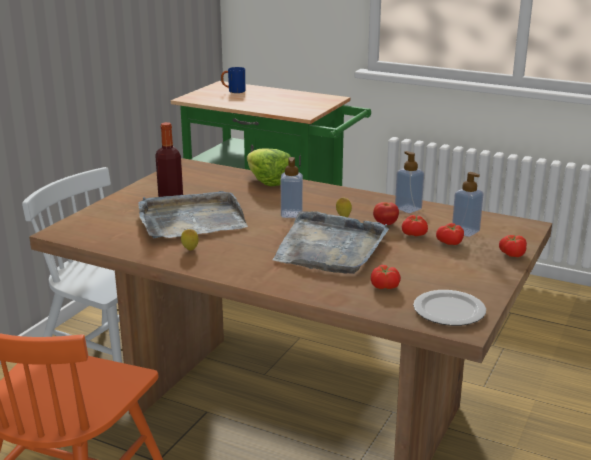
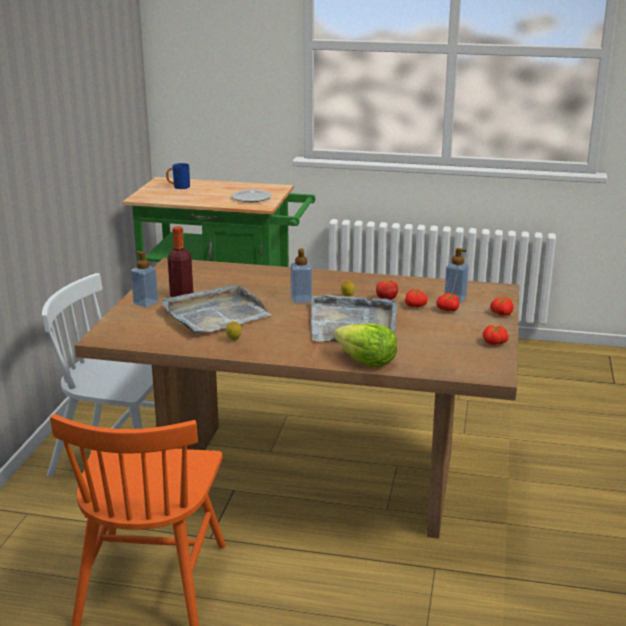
camera: 15 degrees left, 0 degrees up
(268, 182) = (261, 272): lettuce -> lettuce (366, 361)
(384, 287) = (416, 351): tomato -> tomato (493, 343)
(408, 208) = (397, 284): soap dispenser -> soap dispenser (146, 303)
(449, 311) = (478, 364): plate -> plate (252, 198)

